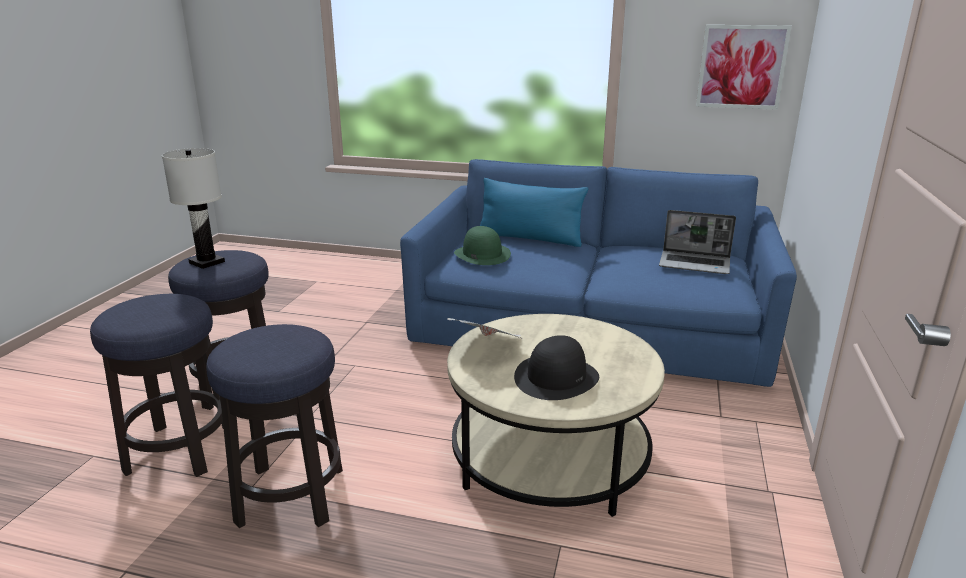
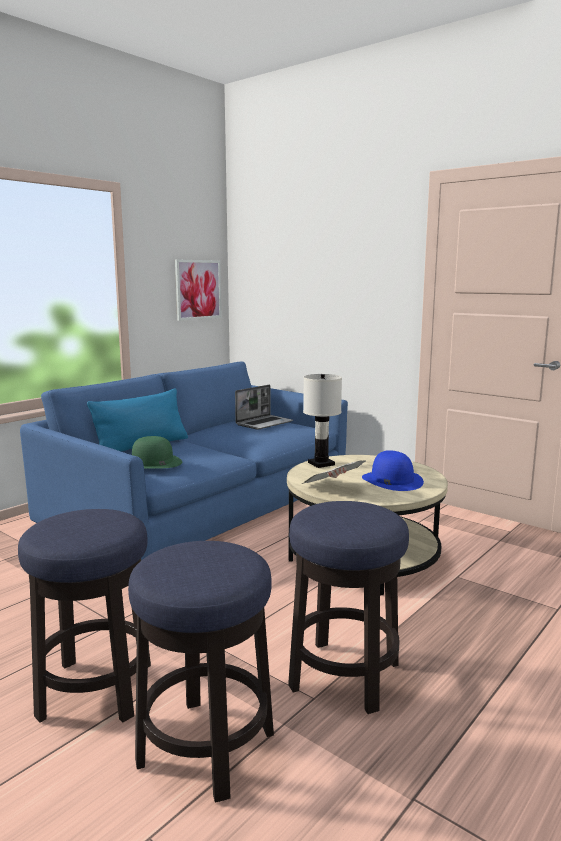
camera: 65 degrees left, 10 degrees down
(207, 262) = (78, 530): white table lamp -> white table lamp (321, 463)
(556, 377) = (392, 480): black hat -> blue hat

